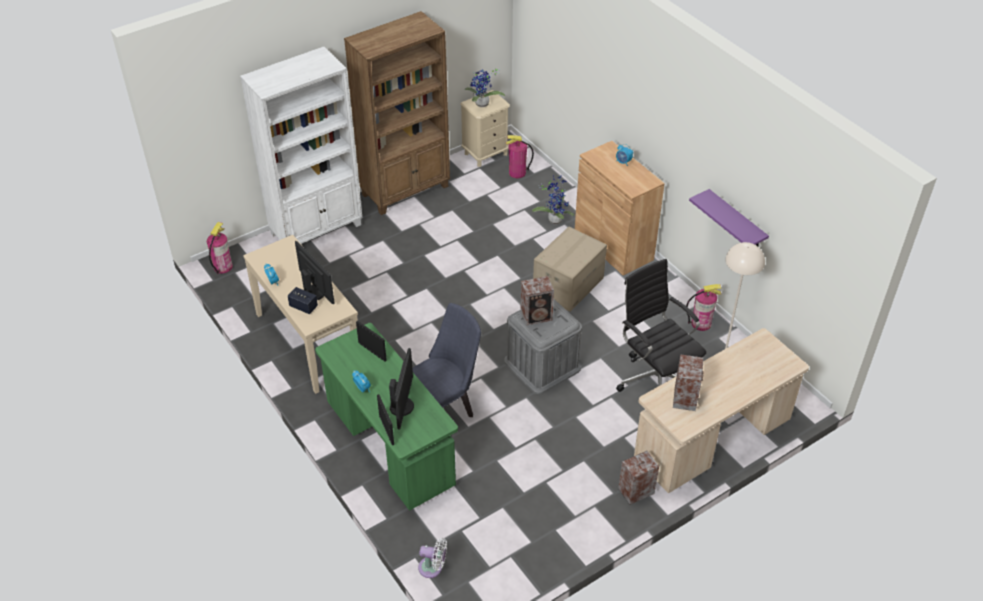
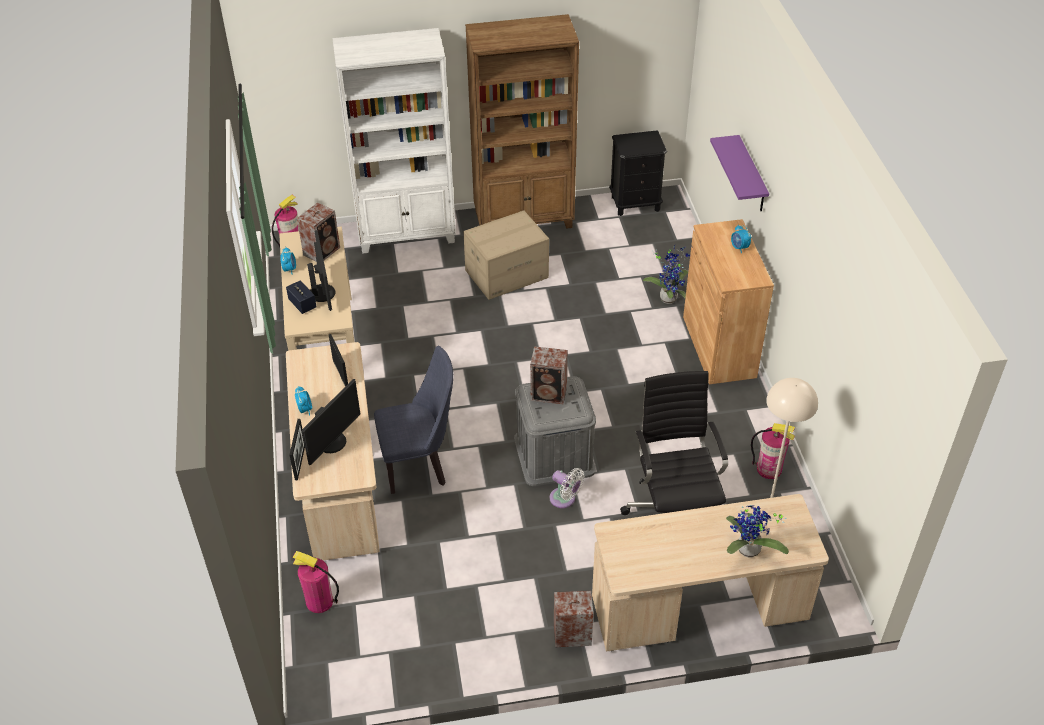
camera: 25 degrees right, 0 degrees up
(389, 444) = (340, 483): green desk -> beige desk
(433, 568) = (301, 633): white fan -> white fan (564, 499)
(482, 105) = (634, 144): potted plant -> potted plant (747, 552)
(486, 154) = (635, 203): beige nightstand -> black nightstand
(517, 173) = (658, 234): fire extinguisher -> fire extinguisher (319, 601)
(567, 285) = (638, 375): cardboard box -> cardboard box (506, 273)
(685, 397) = (650, 542): speaker -> speaker (323, 251)
(736, 221) = (824, 354): purple shelf -> purple shelf (752, 175)

